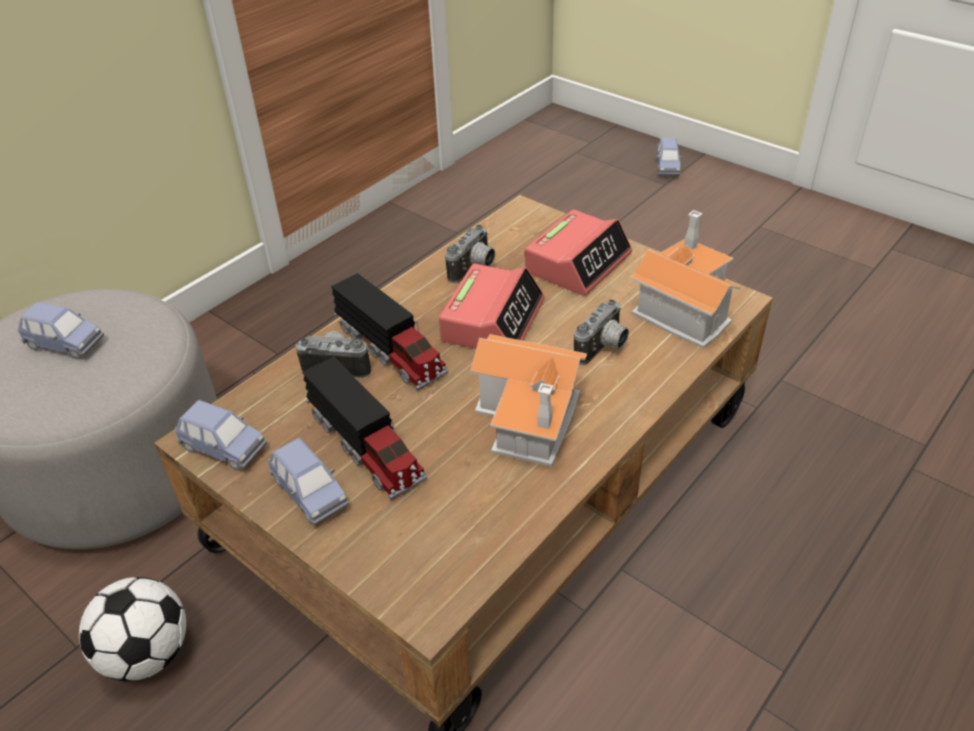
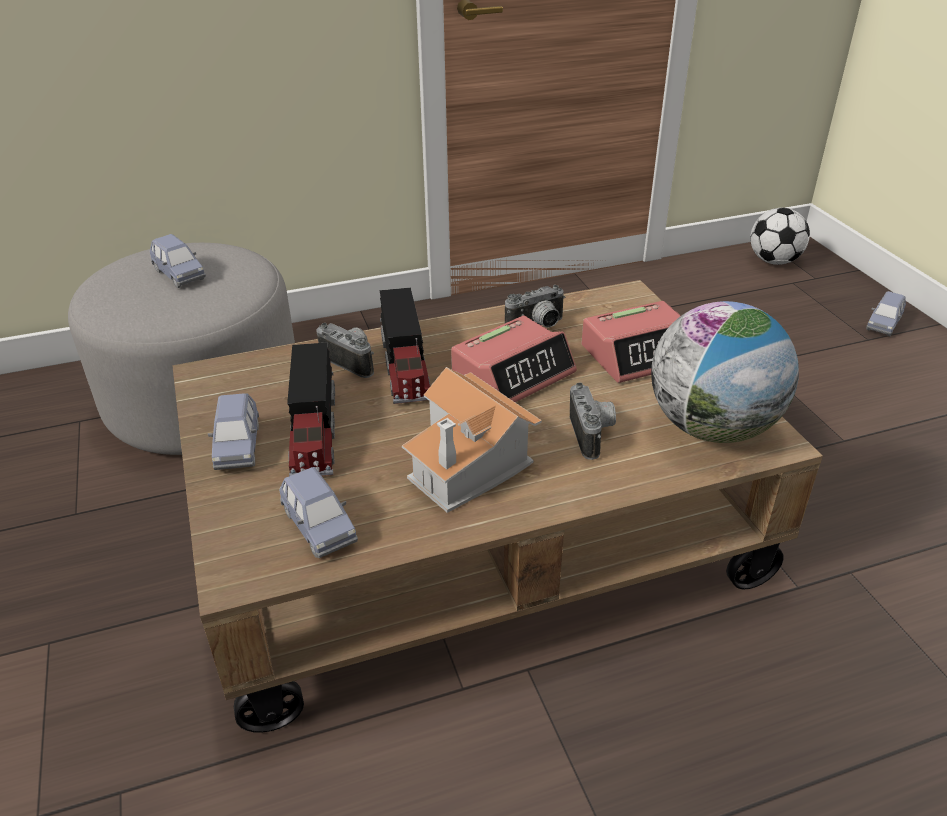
camera: 30 degrees right, 5 degrees down
(148, 654) = (113, 542): football -> football (773, 261)
(224, 448) = (212, 388): blue toy car -> blue toy car (319, 528)
(603, 349) = (593, 435): camera -> camera turned 75 degrees counterclockwise
(683, 306) = (712, 427): toy house -> globe

